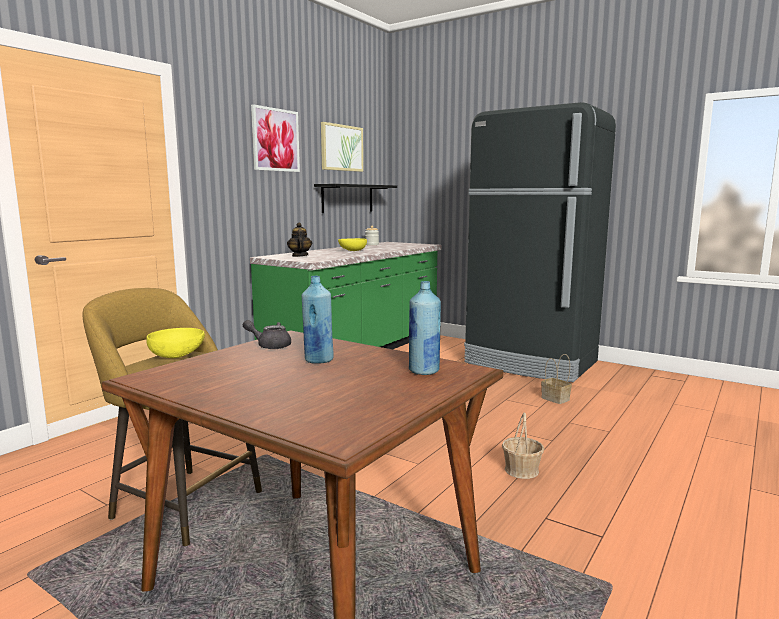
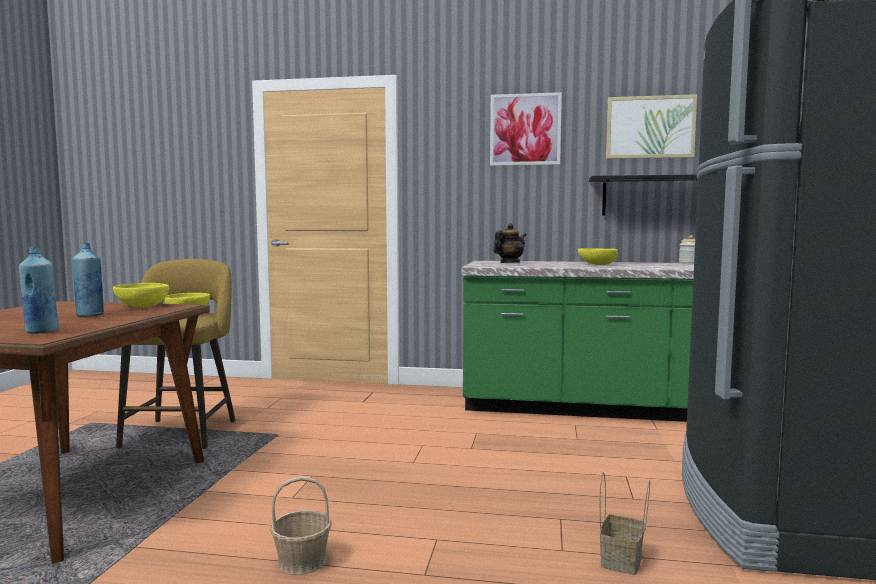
camera: 65 degrees right, 5 degrees down
(270, 346) = (142, 306): grey teapot -> yellow bowl

